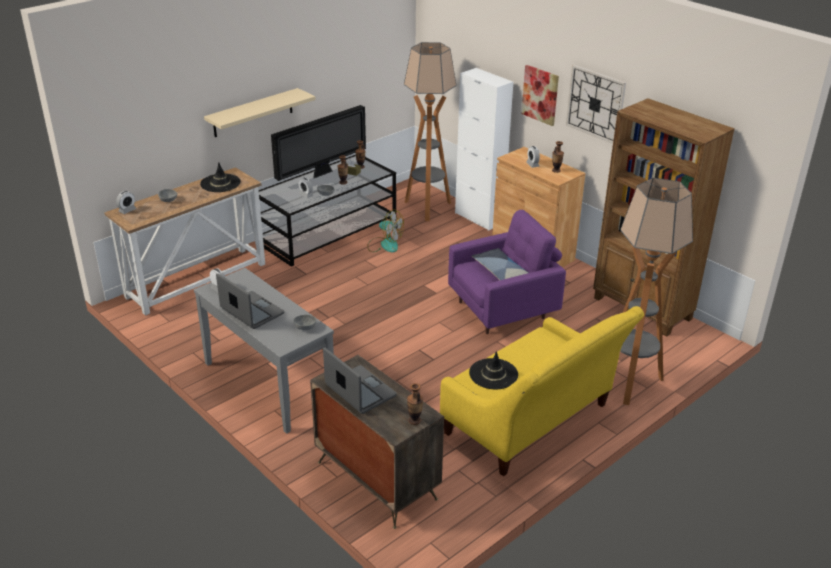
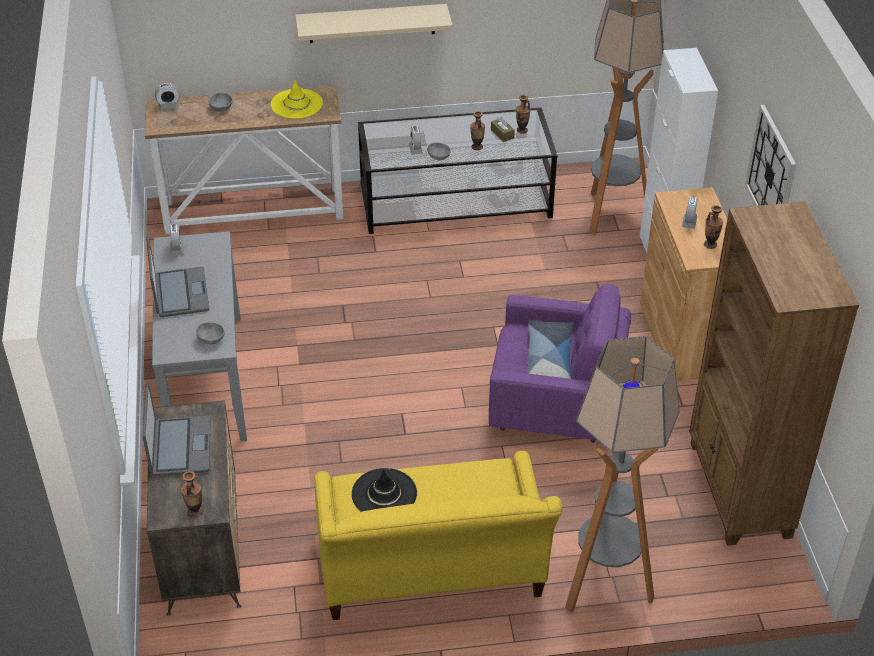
camera: 35 degrees right, 10 degrees up
(220, 183) = (296, 104): black hat -> yellow hat
(322, 173) = (467, 122): television -> none
(384, 244) = (504, 248): fan -> none
(540, 95) = (736, 125): picture -> none

